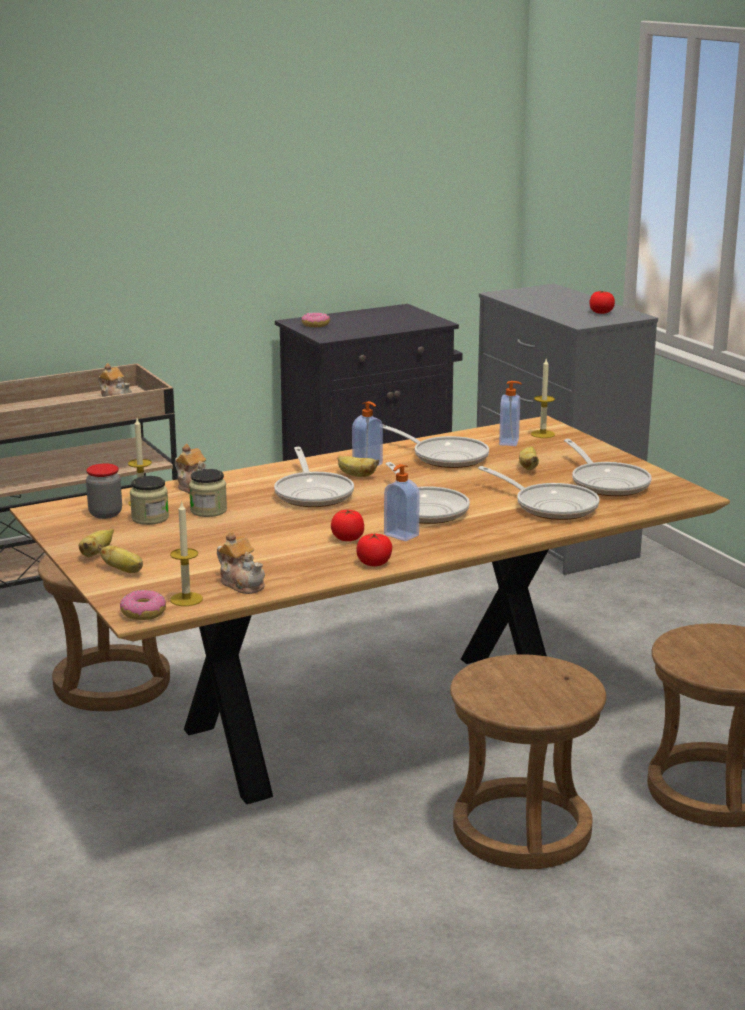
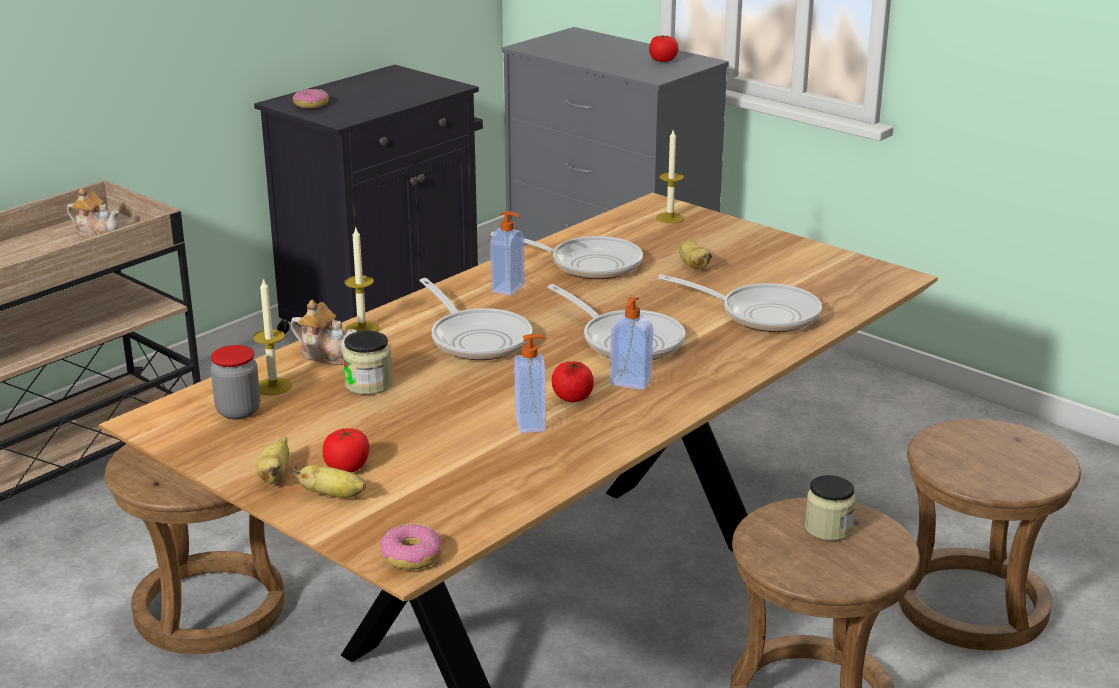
camera: 20 degrees left, 5 degrees up
(150, 518) = (302, 408): jar -> jar (828, 528)
(186, 599) = (449, 524): candle -> candle (362, 329)
(242, 583) = (500, 487): teapot -> none
(355, 475) = (506, 305): banana -> none
(374, 563) = (633, 428): tomato -> tomato (347, 467)
(510, 442) = (643, 234): soap dispenser -> soap dispenser (531, 423)
(607, 483) = (795, 274): frying pan -> none

